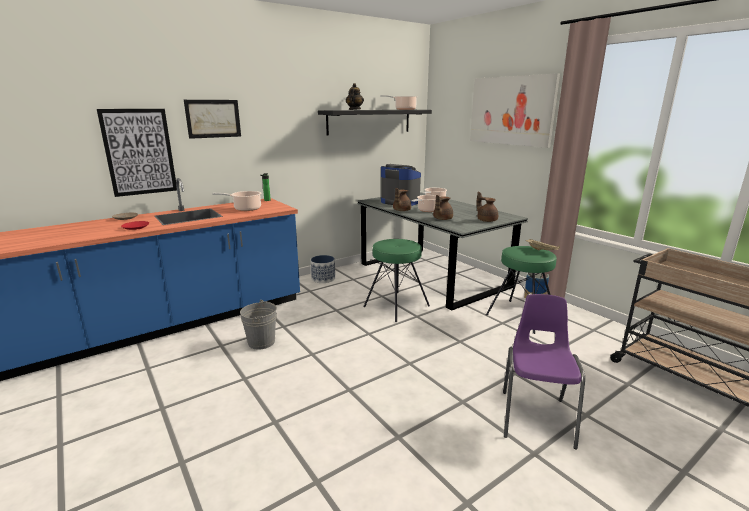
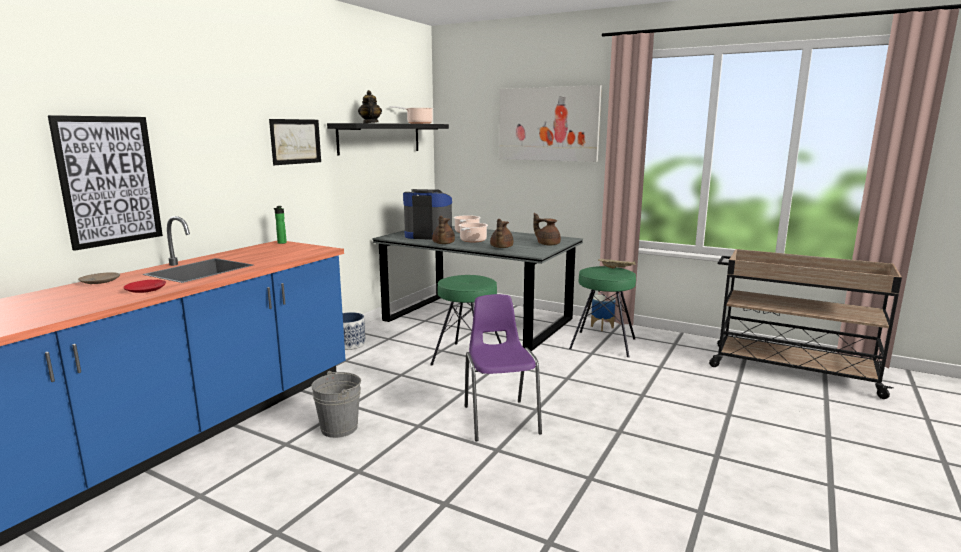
camera: 25 degrees left, 5 degrees down
(213, 118) = (207, 132): picture -> picture (295, 141)
(245, 209) = (270, 254): cooking pot -> none
(535, 416) = (692, 426): purple chair -> purple chair (500, 419)

